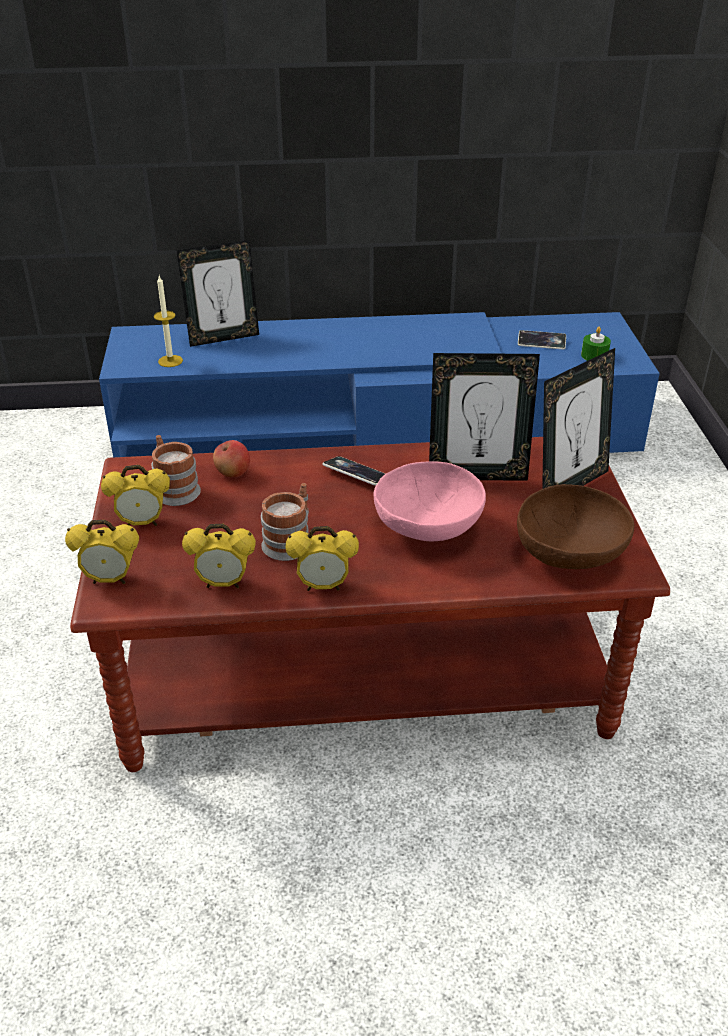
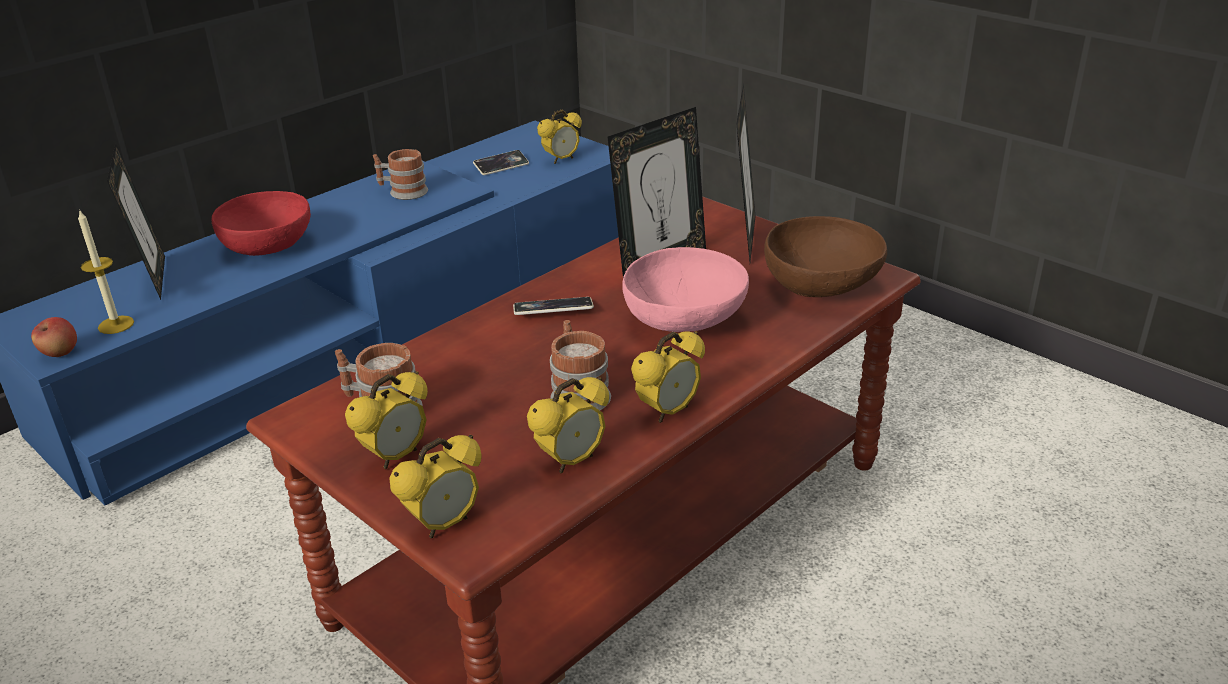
camera: 40 degrees left, 5 degrees down
(223, 338) = (154, 278): picture frame -> picture frame turned 45 degrees counterclockwise
(233, 473) = (425, 366): apple -> apple (60, 353)
(309, 342) = (268, 245): none -> red bowl
(440, 336) = (402, 192): none -> mug
(594, 356) = (561, 160): green candle -> alarm clock

